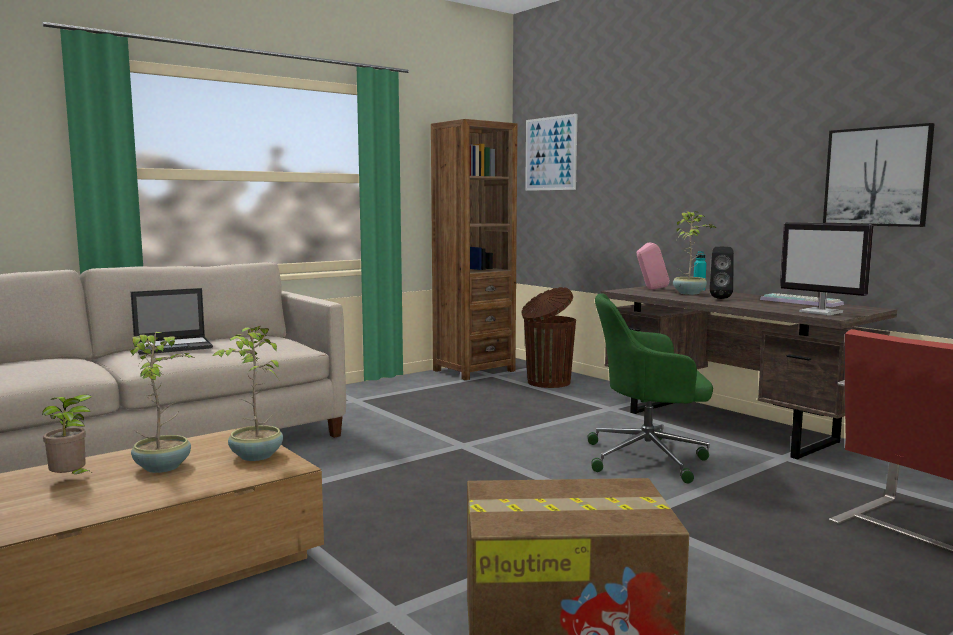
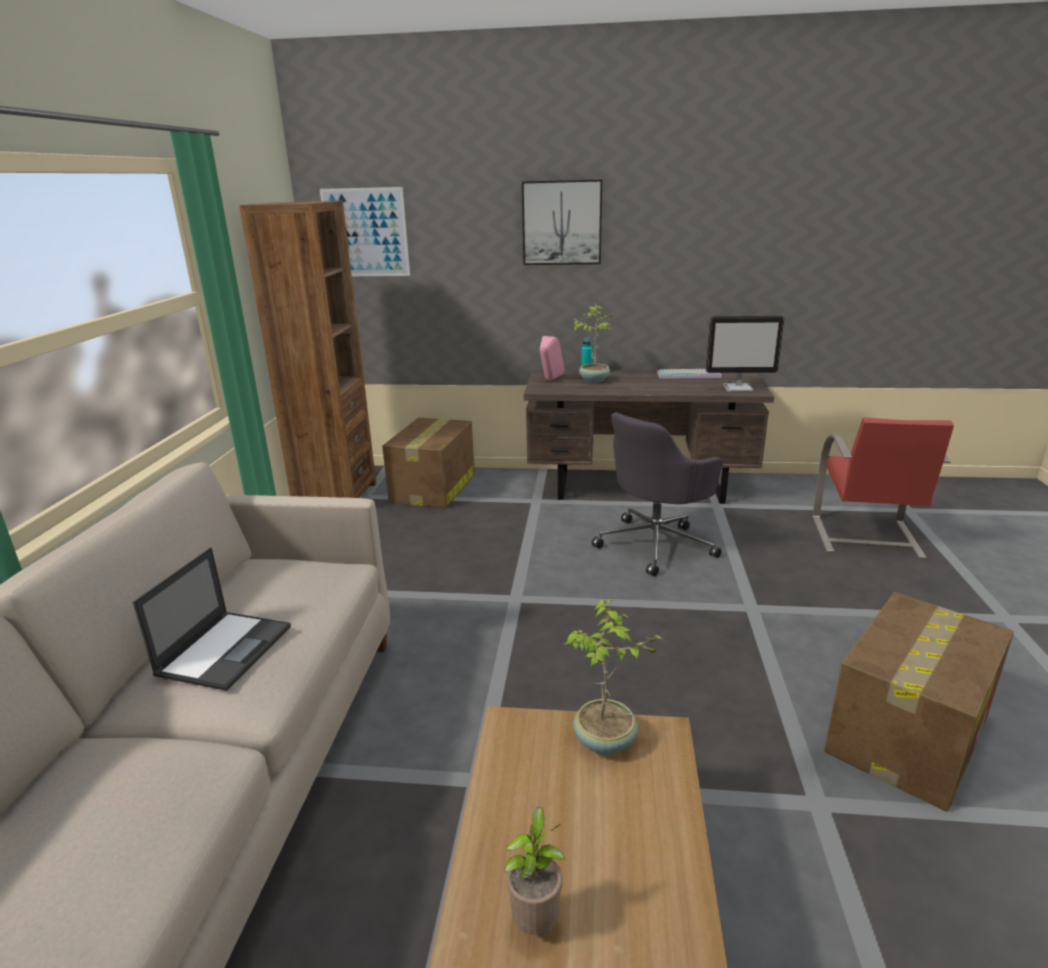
camera: 45 degrees left, 15 degrees up
(164, 466) = (569, 821): potted plant -> none
(547, 382) = (433, 488): brown trash can -> cardboard box
(649, 458) = (656, 544): green office chair -> grey office chair
(720, 298) = (634, 383): black speaker -> none
(877, 177) = (740, 266): picture -> picture (562, 223)

